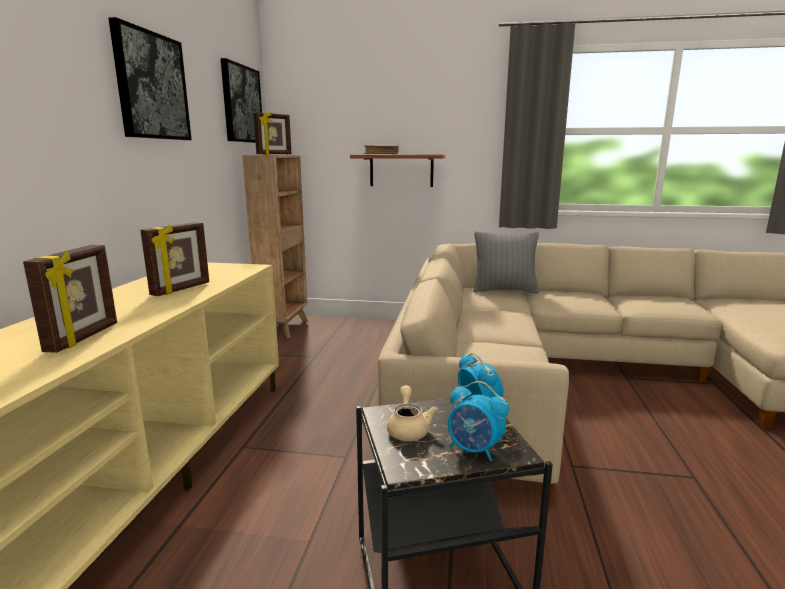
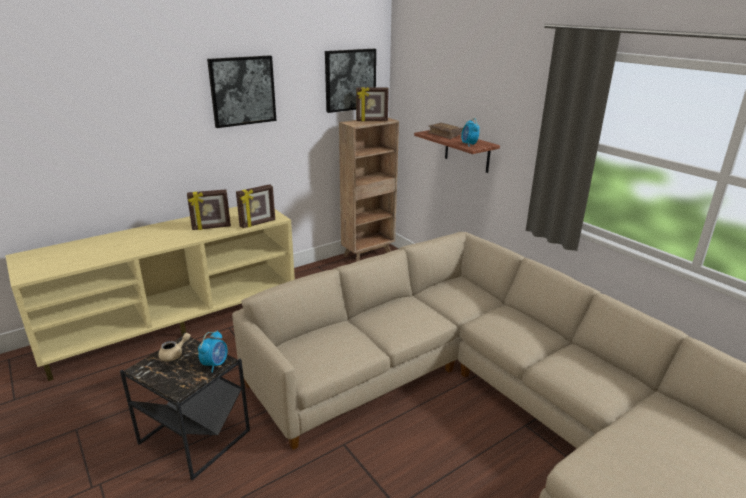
camera: 45 degrees right, 10 degrees up
(84, 337) = (126, 249): picture frame -> picture frame (258, 223)
(474, 450) = (170, 379): alarm clock -> alarm clock (469, 145)
(504, 290) = (480, 295): grey pillow -> none

